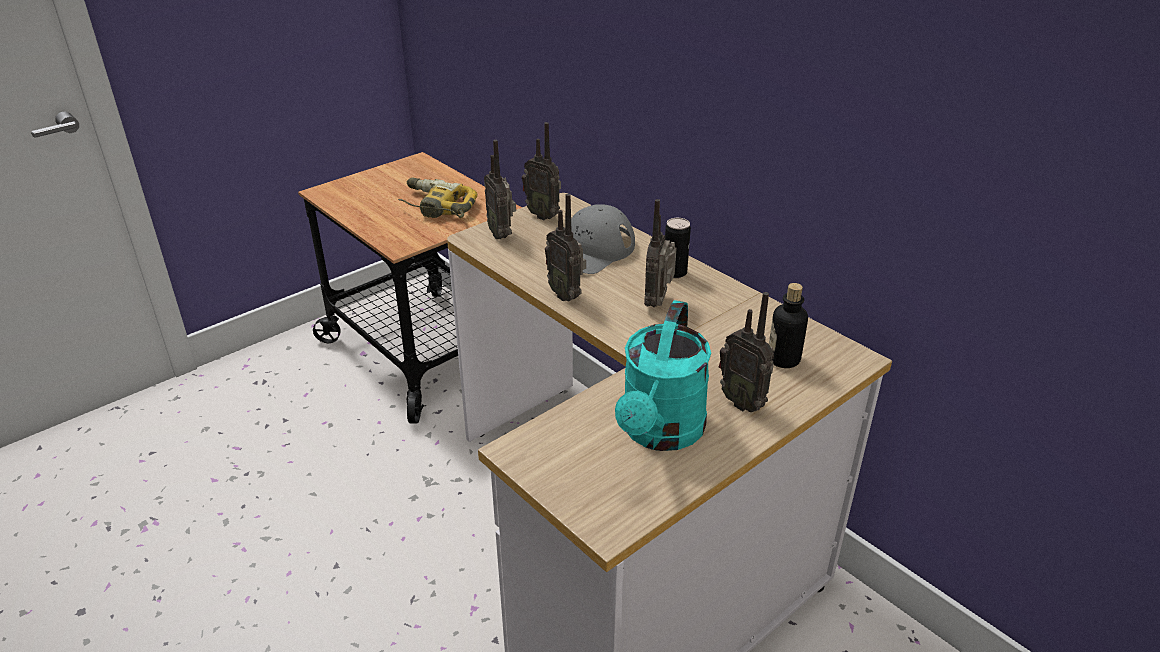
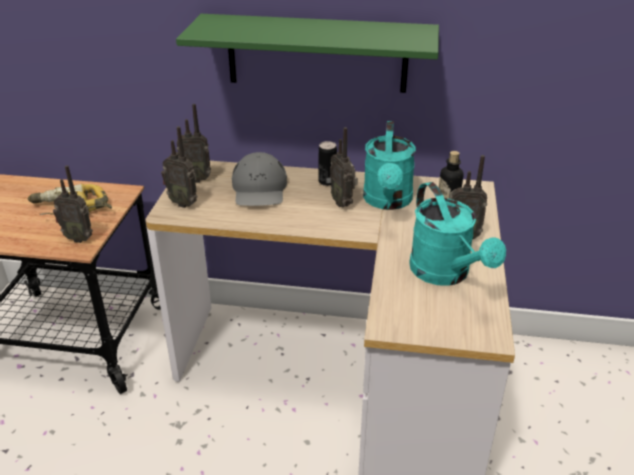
camera: 40 degrees left, 0 degrees up
(566, 295) = (283, 222): radio -> radio (79, 238)
(704, 99) = (317, 53): none -> green shelf
(712, 323) = (388, 201): none -> turquoise watering can

